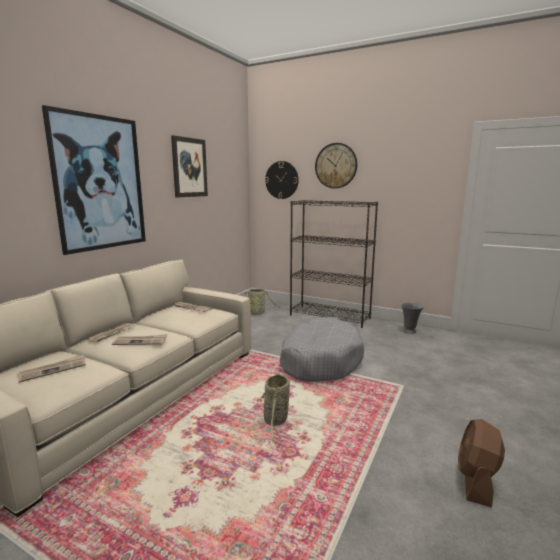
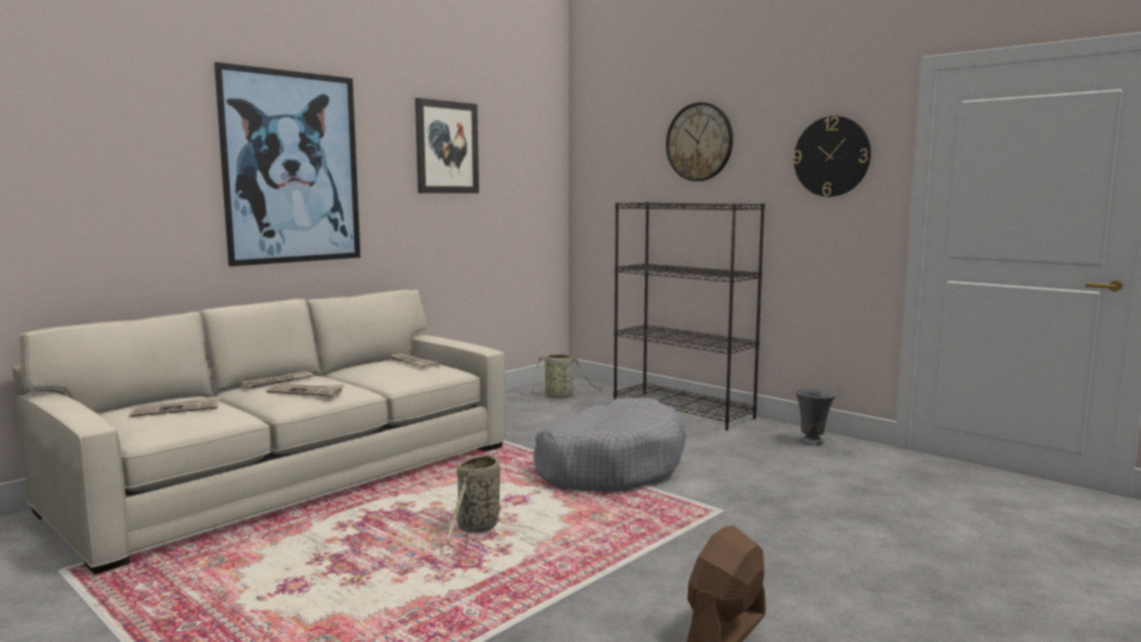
camera: 15 degrees right, 5 degrees down
(281, 180) = (616, 168): wall clock -> wall clock (831, 156)

